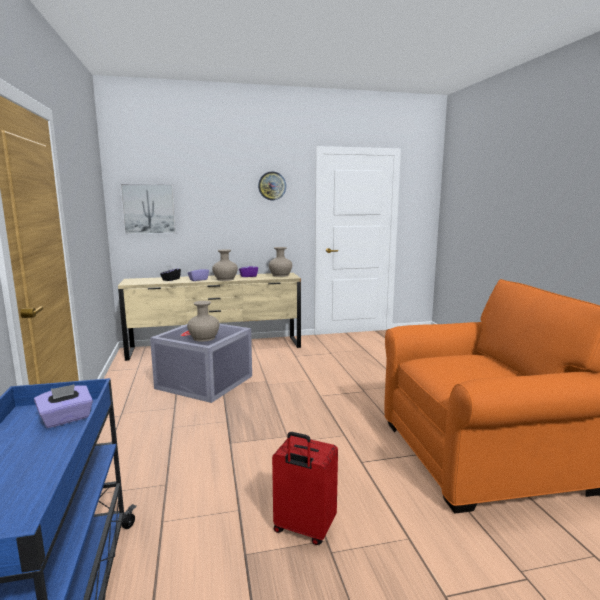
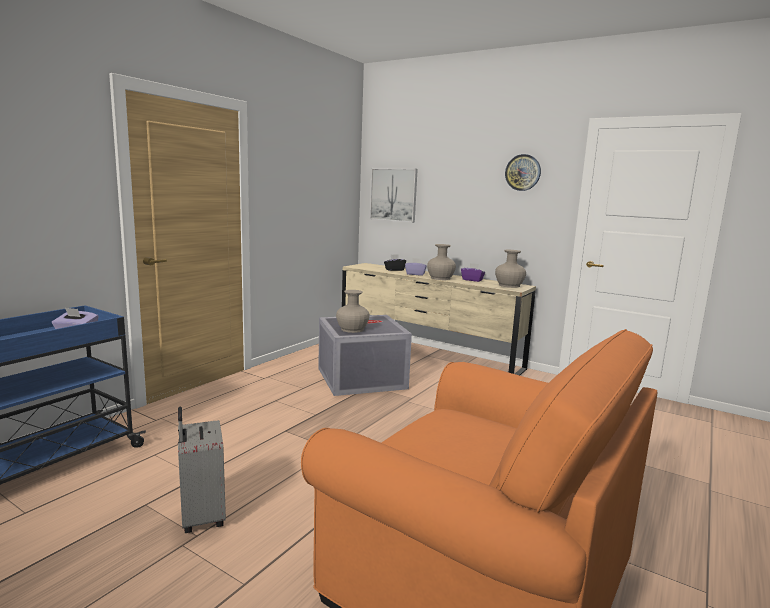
camera: 45 degrees right, 0 degrees up
(303, 529) = (201, 517): red suitcase -> grey suitcase

